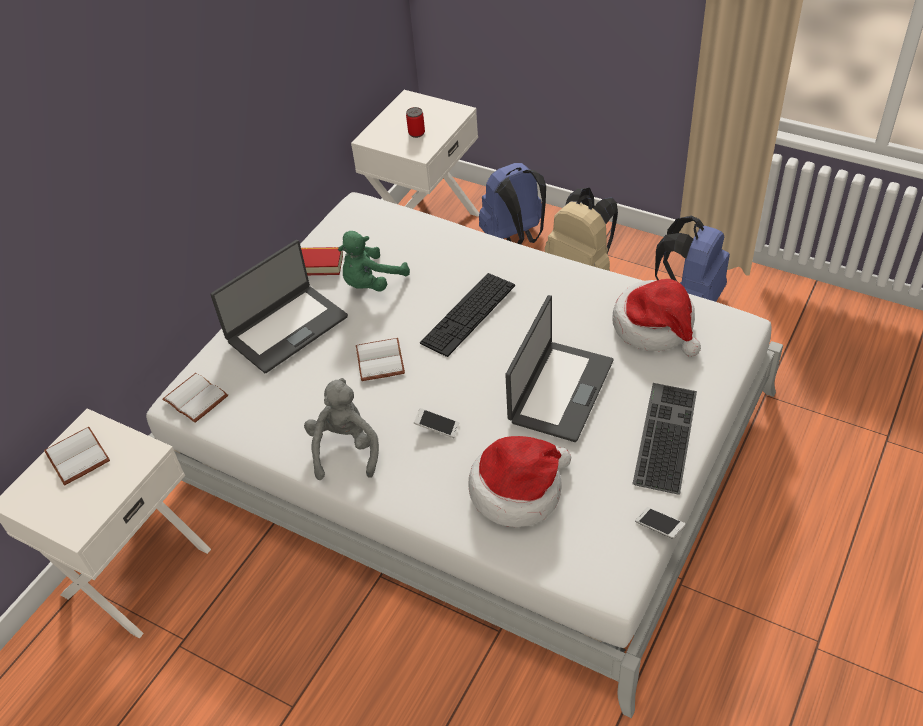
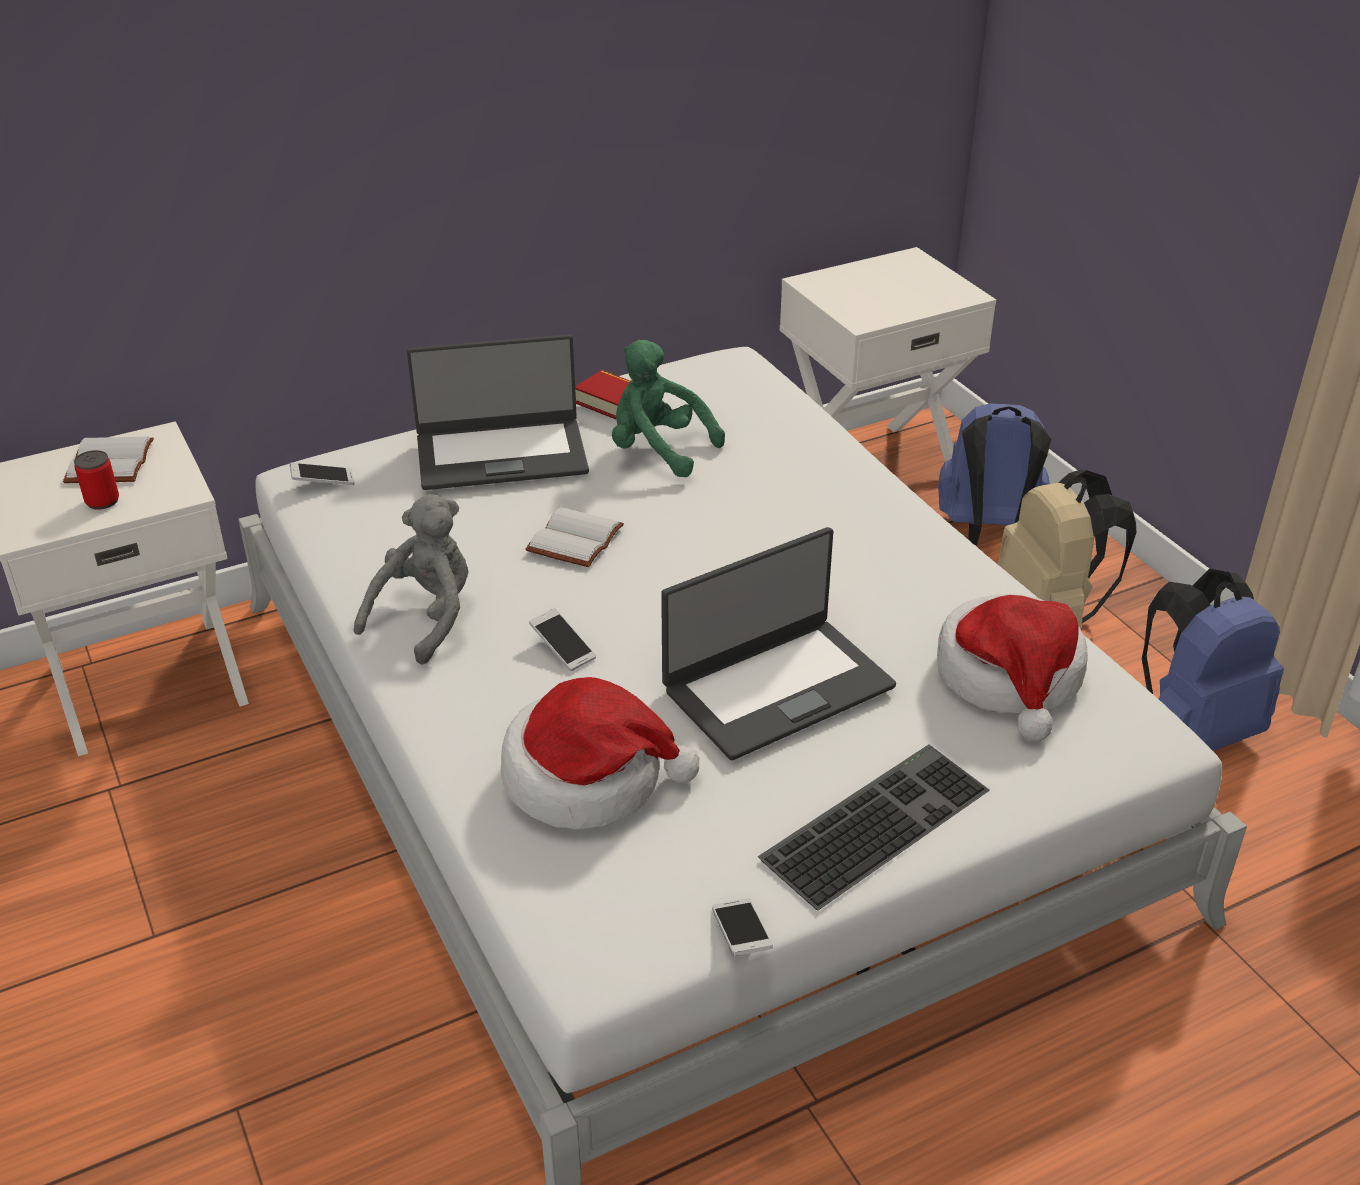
camera: 30 degrees right, 10 degrees down
(197, 398) = (323, 482): white book -> phone
(371, 283) = (658, 450): green plush toy -> green plush toy turned 45 degrees clockwise
(416, 133) = (880, 298): can -> can (102, 501)
(468, 314) = (748, 539): keyboard -> none

